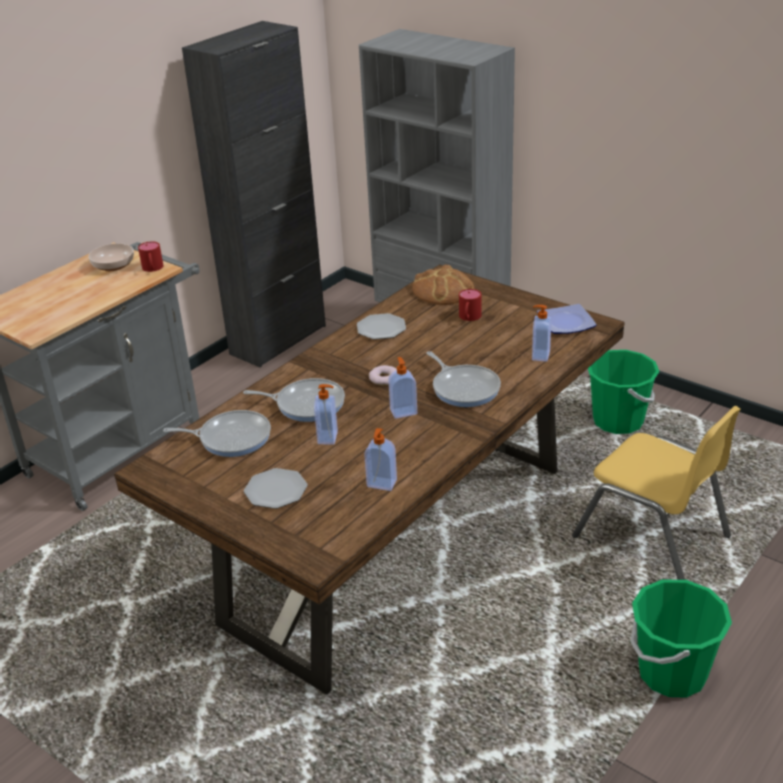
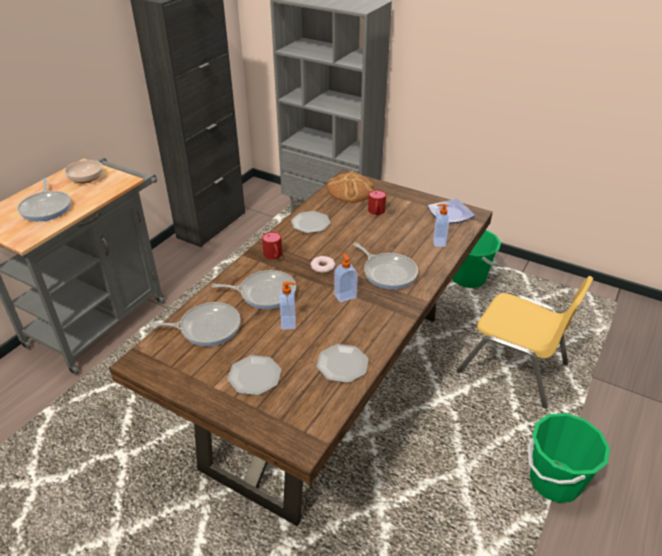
camera: 10 degrees left, 5 degrees up
(63, 297) = (46, 207): none -> frying pan
(152, 269) = (119, 180): red mug -> red mug (274, 256)
(381, 484) = (343, 364): soap dispenser -> plate

